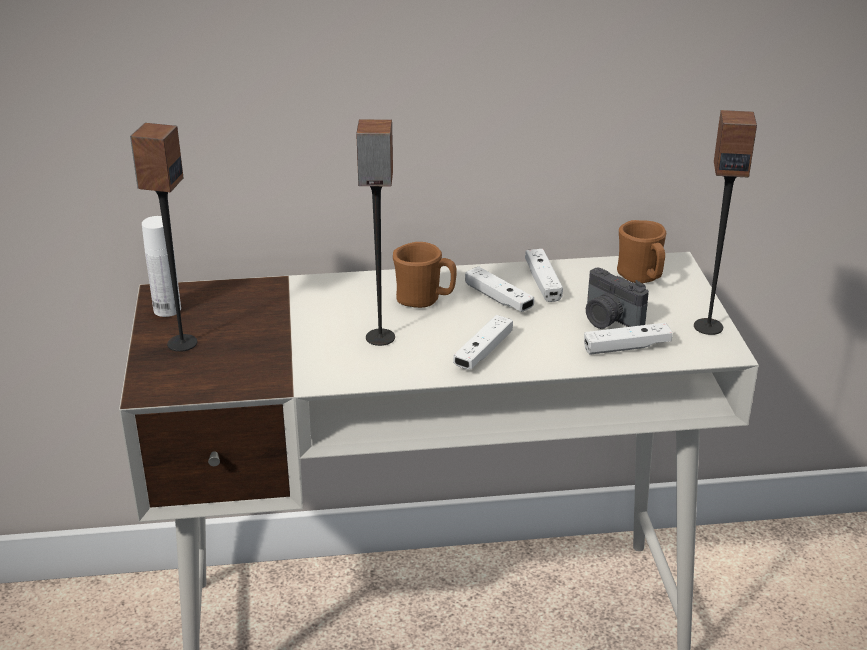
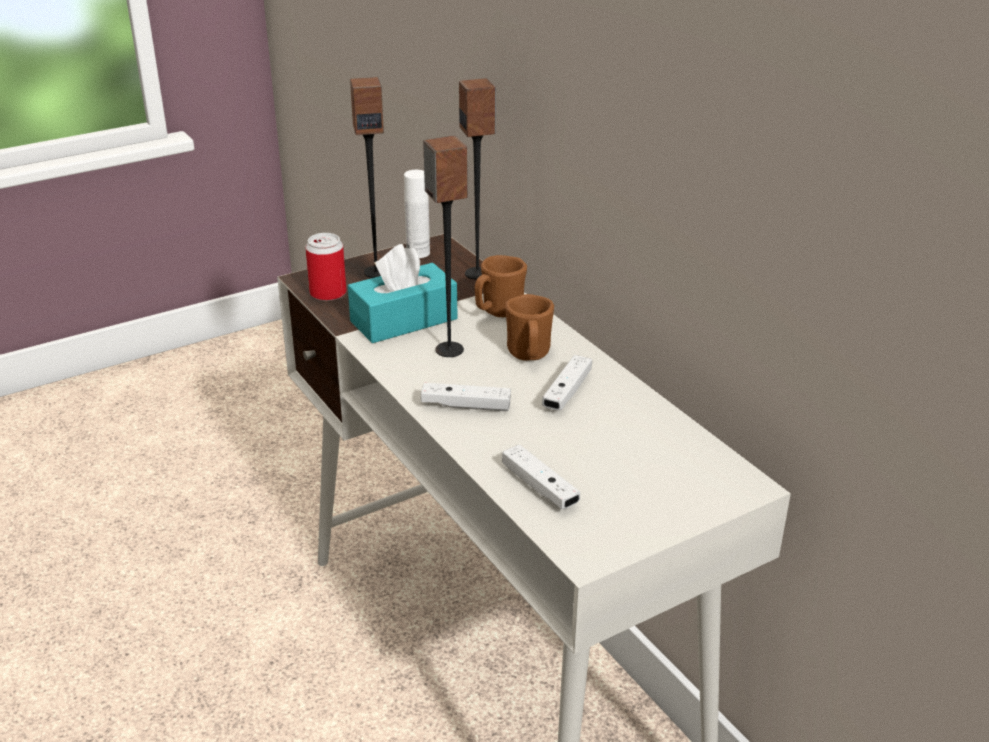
camera: 65 degrees right, 0 degrees up
(198, 382) = (328, 293): none -> can
(301, 349) = (404, 320): none -> turquoise tissue box
(543, 282) = (621, 410): white game controller -> none
(609, 319) = (584, 465): camera -> none
(641, 278) = (692, 470): brown mug -> brown mug (498, 311)
(708, 326) = (628, 535): speaker -> speaker (478, 273)

